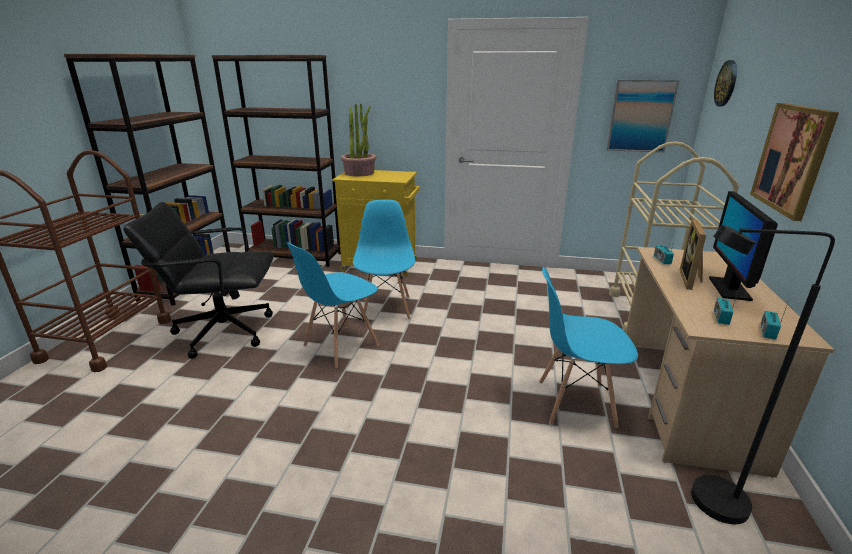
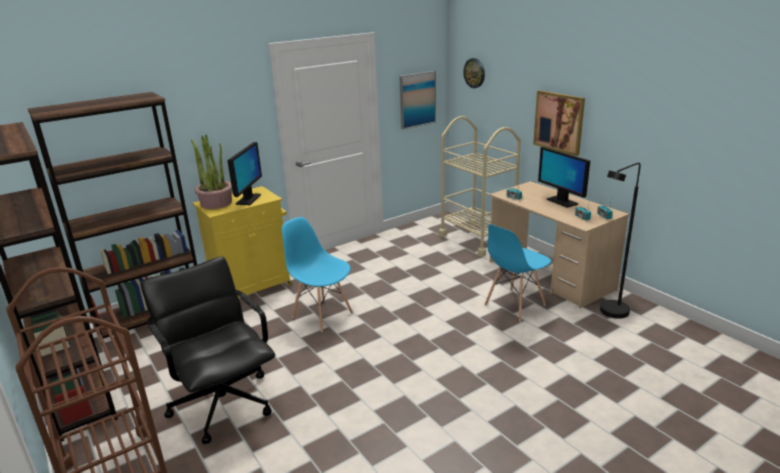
camera: 45 degrees left, 0 degrees up
(223, 331) = (223, 403): black office chair -> black office chair turned 105 degrees clockwise
(340, 346) = (340, 355): blue chair -> none
(382, 176) = (248, 199): none -> monitor
(692, 280) = (543, 203): picture frame -> none

